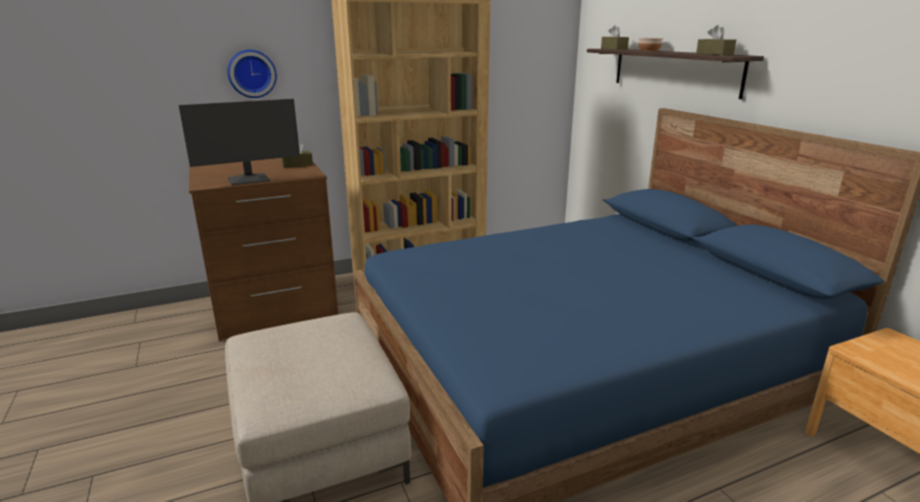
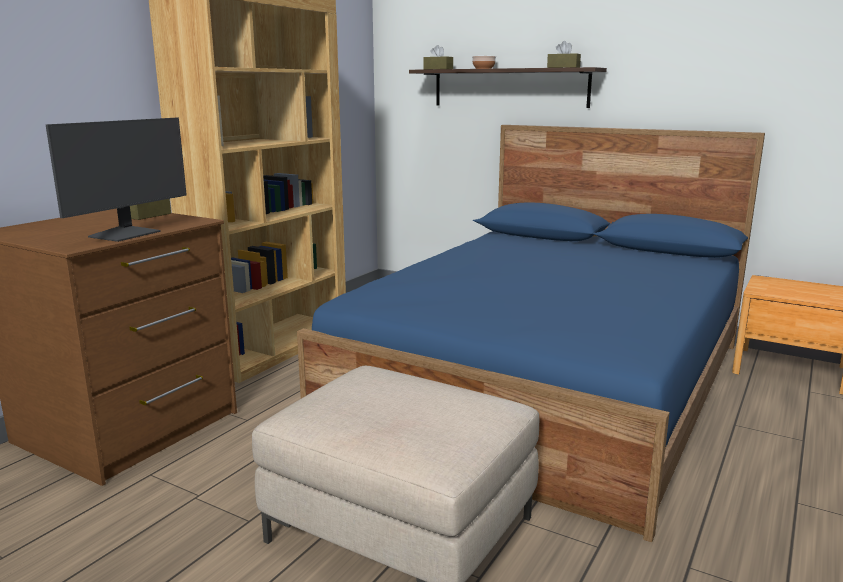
camera: 35 degrees left, 5 degrees down
(252, 73) = (49, 92): wall clock -> none

